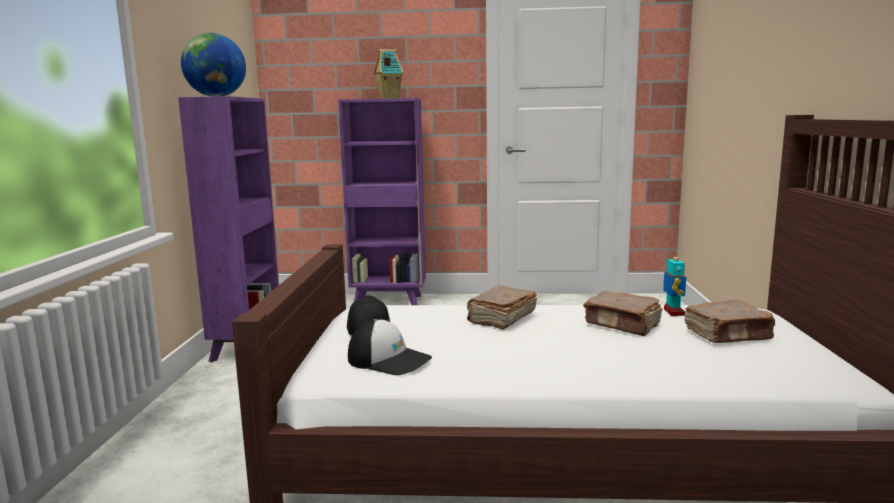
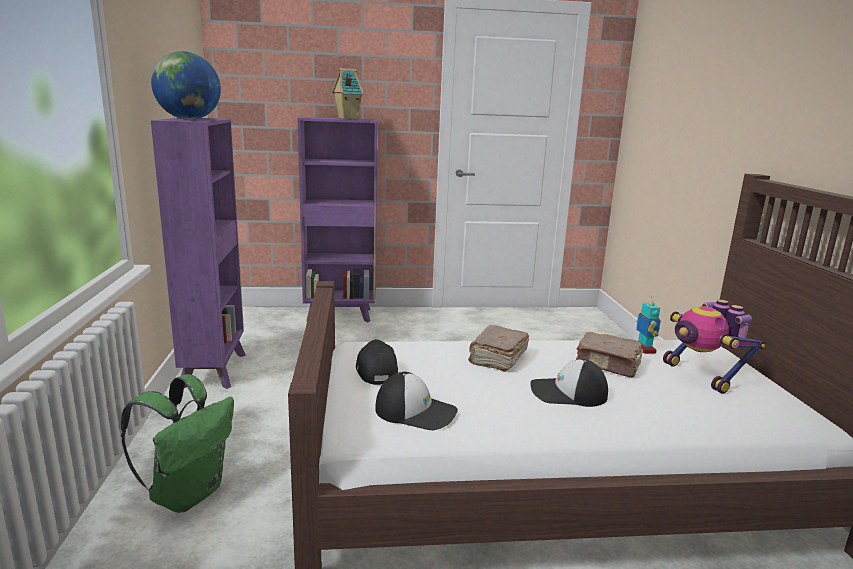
camera: 10 degrees left, 5 degrees up
(184, 449) = (188, 493): none -> green backpack
(562, 348) = (567, 393): none -> cap
(728, 335) = (701, 376): brown book -> toy robot

